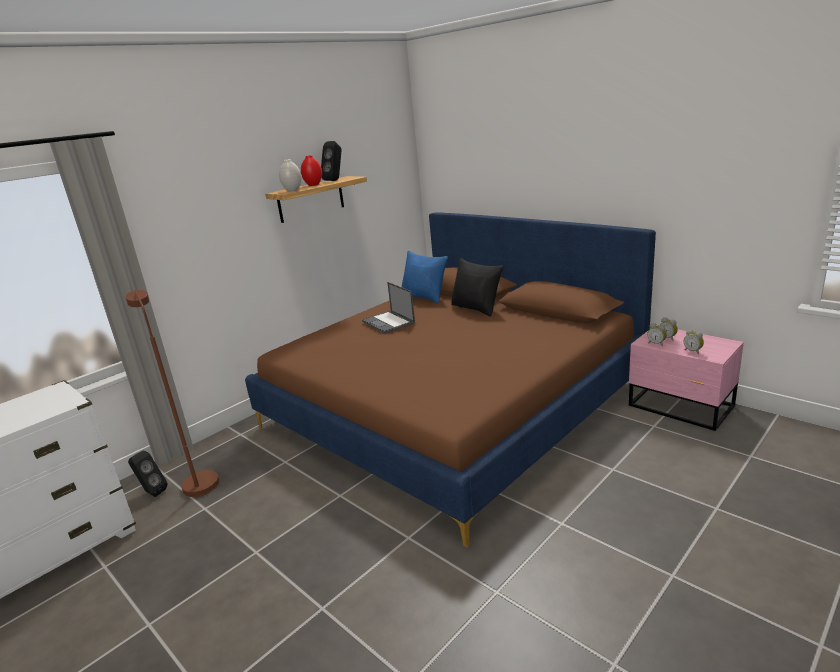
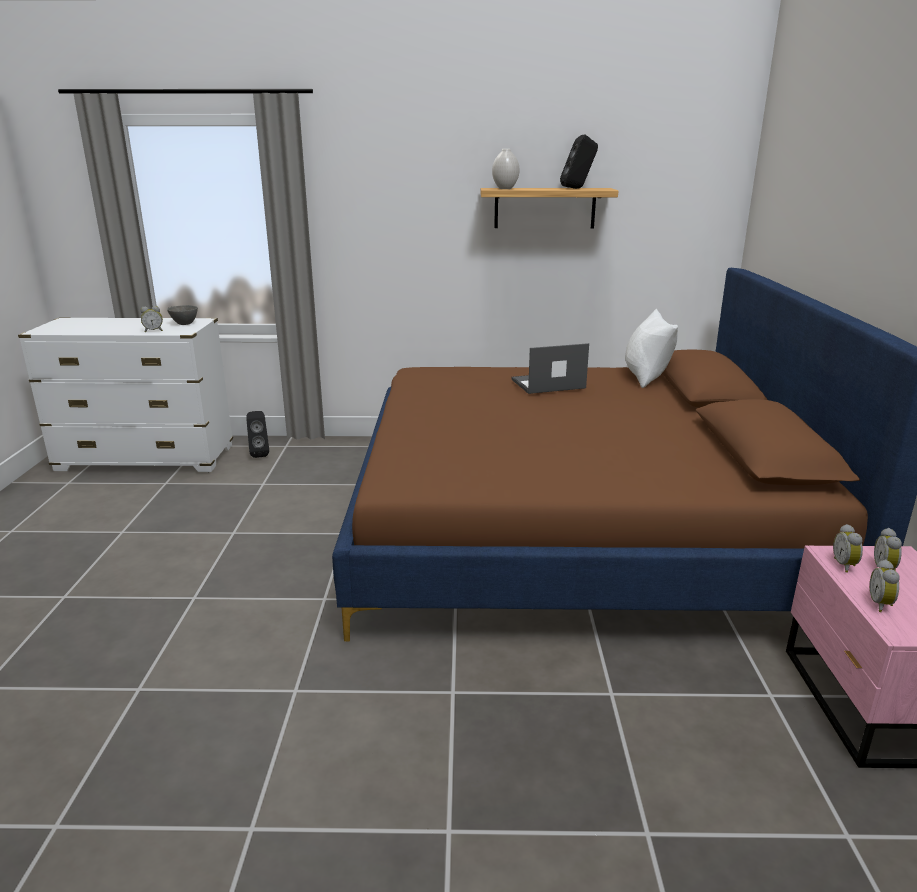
camera: 45 degrees right, 0 degrees up
(32, 417) = (153, 331): none -> alarm clock
(46, 398) = (184, 324): none -> grey bowl
(197, 481) = (292, 463): brown floor lamp -> none
(313, 185) = (541, 188): red vase -> none
(389, 322) = (547, 384): laptop -> laptop turned 60 degrees clockwise
(424, 297) = (646, 377): blue pillow -> white pillow
(476, 308) = (670, 410): black pillow -> none

